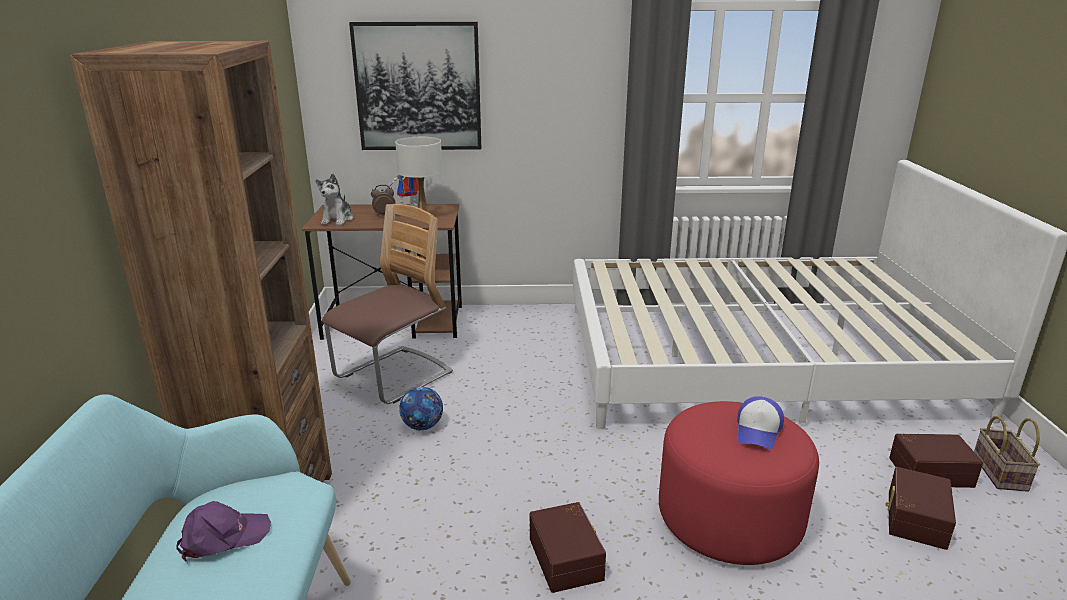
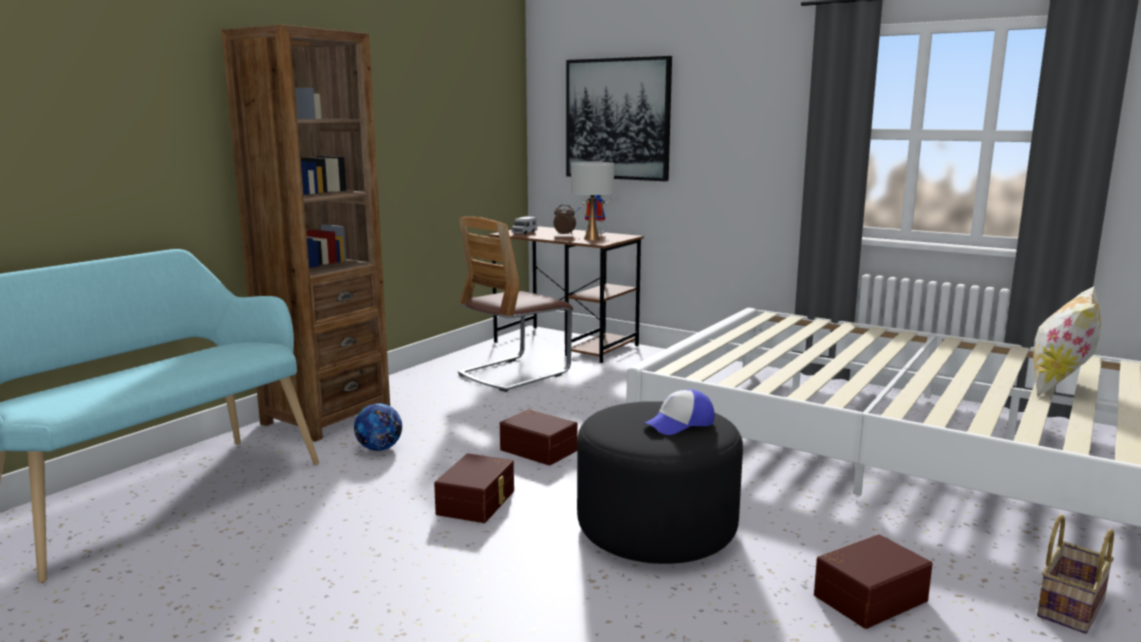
camera: 35 degrees right, 10 degrees down
(223, 537) = (200, 355): purple cap -> none
(337, 220) = (524, 233): plush toy -> toy truck
(393, 377) = (514, 373): chair -> chair turned 150 degrees clockwise
(422, 426) = (490, 404): football -> football (379, 448)
(729, 518) = (657, 528): red ottoman -> black ottoman
(864, 294) = (1059, 385): none -> pillow
(930, 471) = (964, 574): brown storage box -> brown storage box (539, 449)

